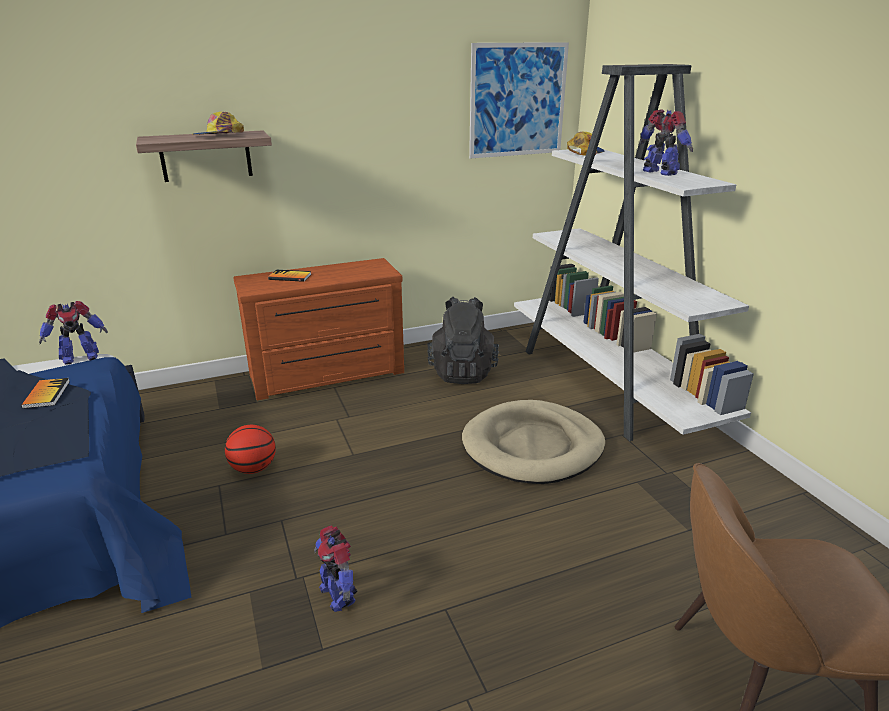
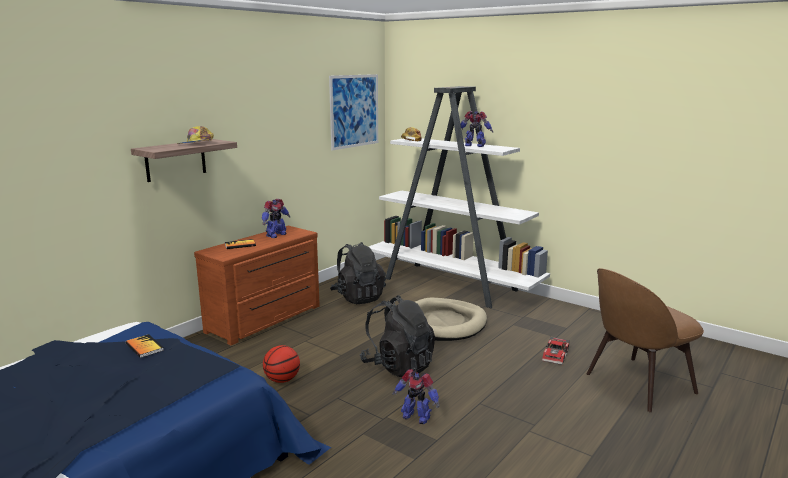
camera: 30 degrees left, 10 degrees down
(80, 358) = (122, 326): toy robot -> toy robot (275, 235)
(402, 498) = (398, 366): none -> black backpack
(655, 567) = (556, 355): none -> toy car

